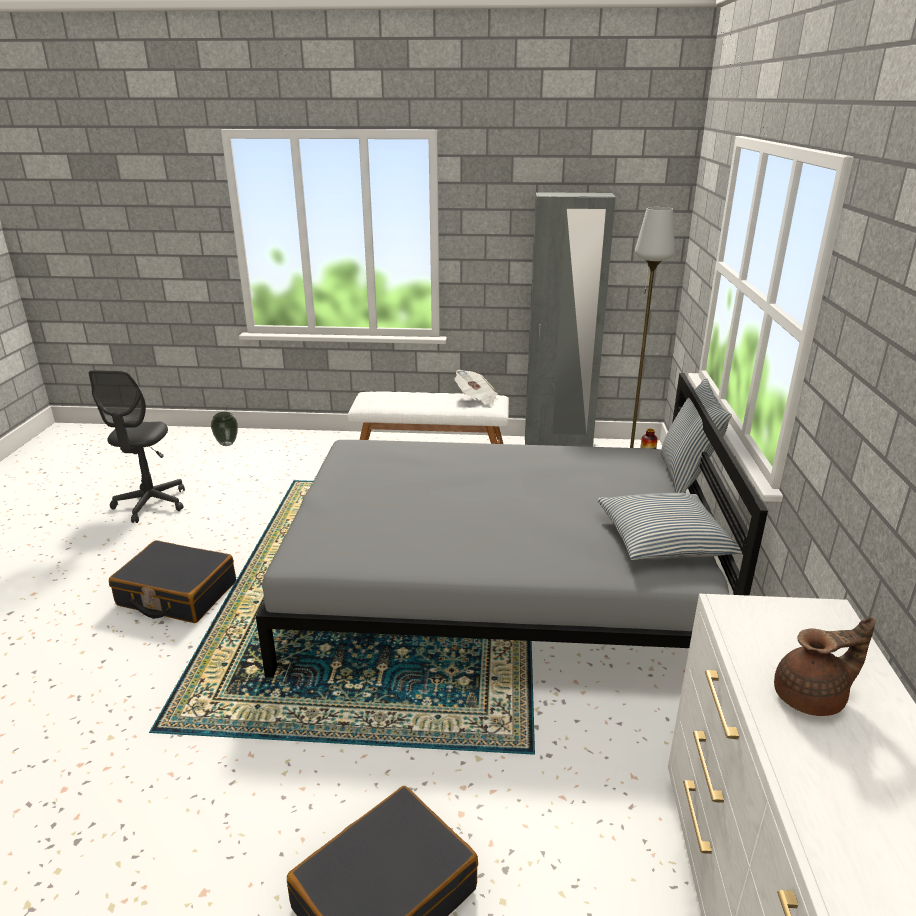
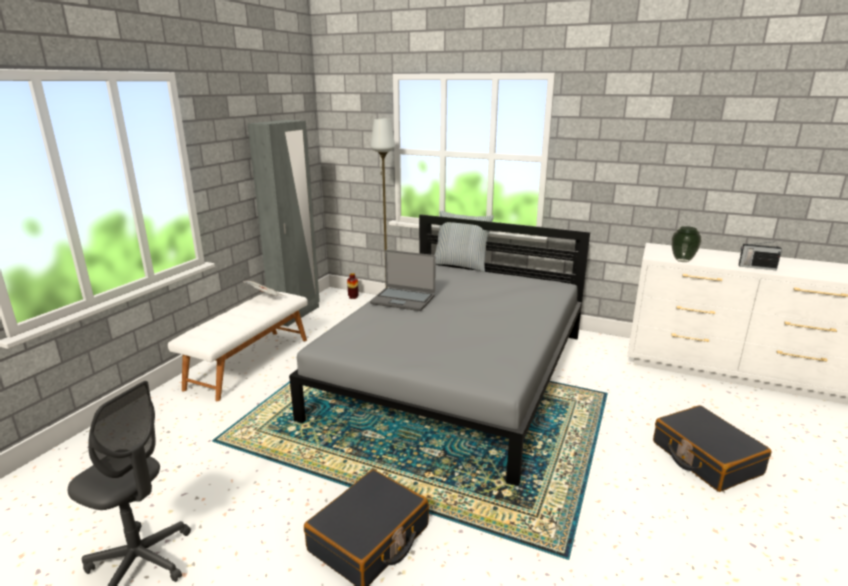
camera: 70 degrees left, 5 degrees down
(226, 444) = (50, 484): vase -> vase (683, 260)
(504, 460) = (403, 300): none -> laptop
(664, 539) = (524, 283): pillow -> none
(812, 698) = (710, 258): brown teapot -> none
(818, 783) = (756, 267): none -> radio

